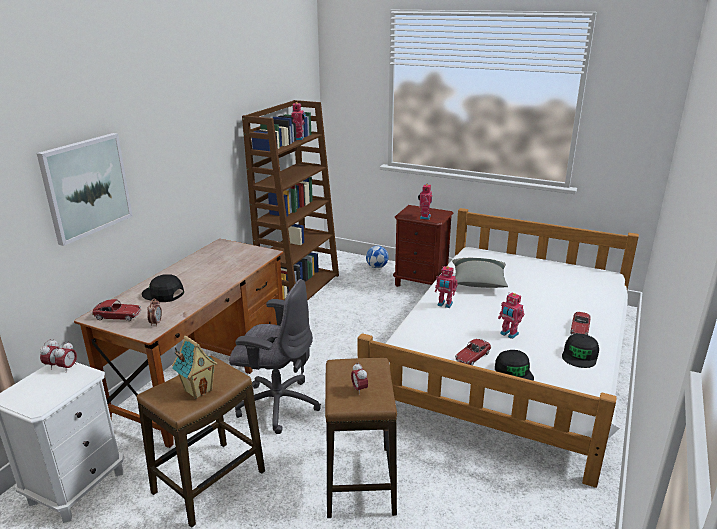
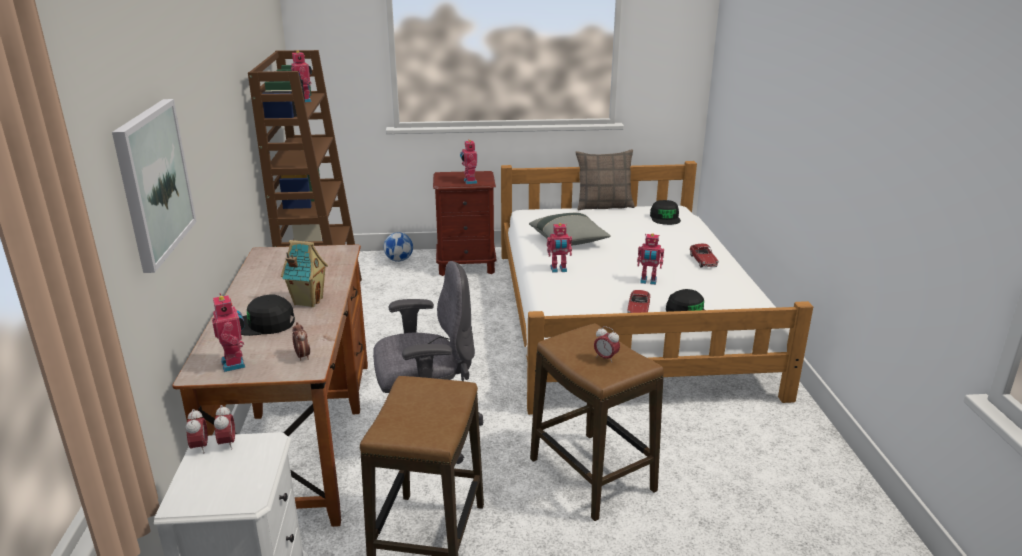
camera: 30 degrees left, 0 degrees up
(118, 316) = (235, 363): toy car -> toy robot
(198, 390) = (432, 413): toy house -> toy house (307, 301)
(543, 258) = (604, 206): none -> pillow
(580, 355) = (727, 283): black cap -> black cap (665, 218)

